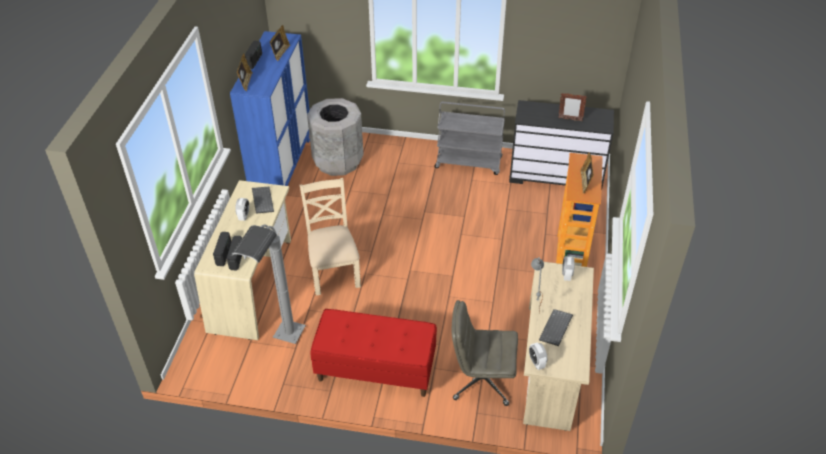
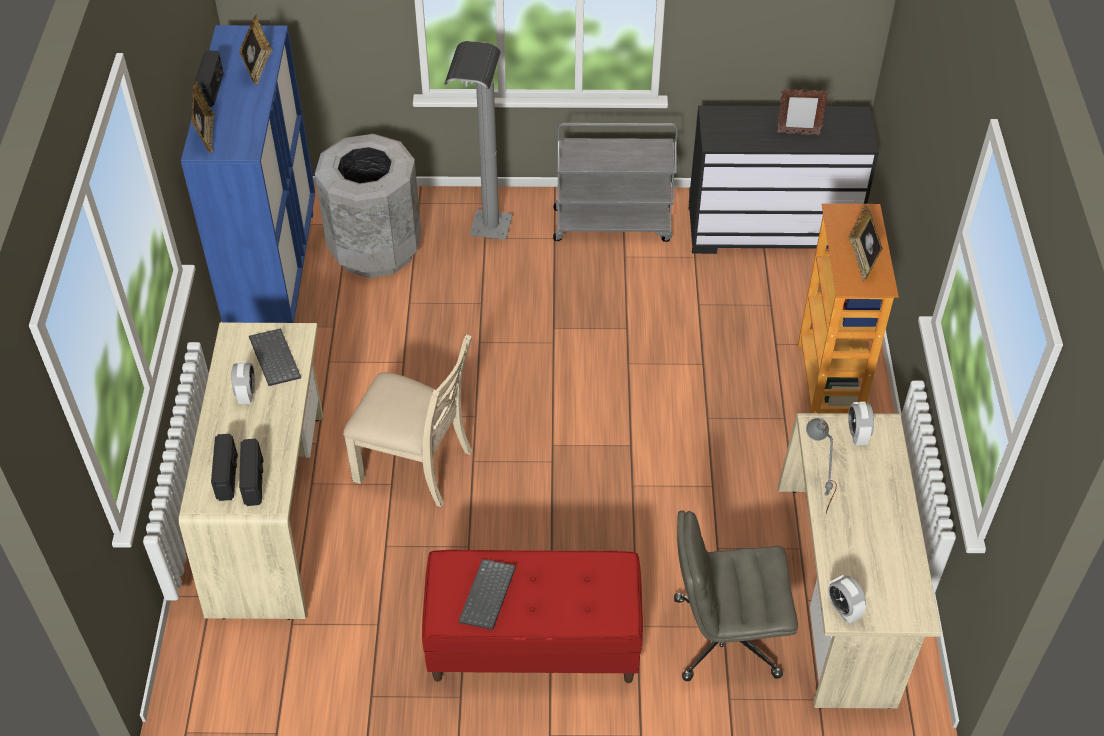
camera: 10 degrees left, 5 degrees up
(282, 347) = (354, 625): grey floor lamp -> grey floor lamp (487, 246)
(333, 271) = (415, 465): beige chair -> beige chair turned 135 degrees clockwise
(556, 329) = (862, 539): keyboard -> keyboard (488, 596)

